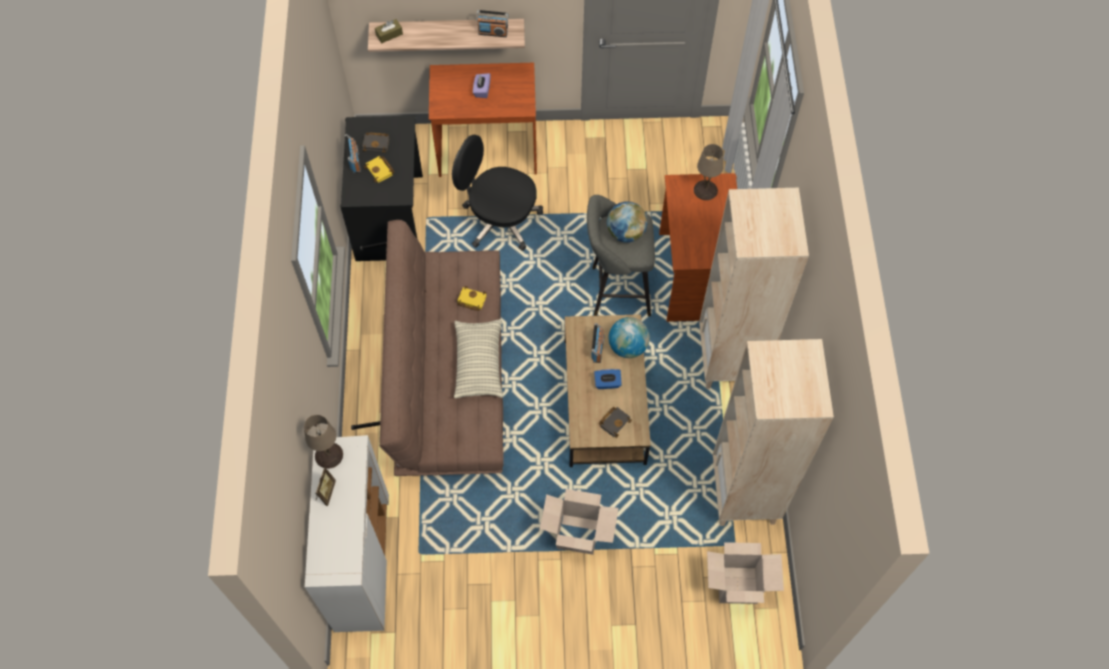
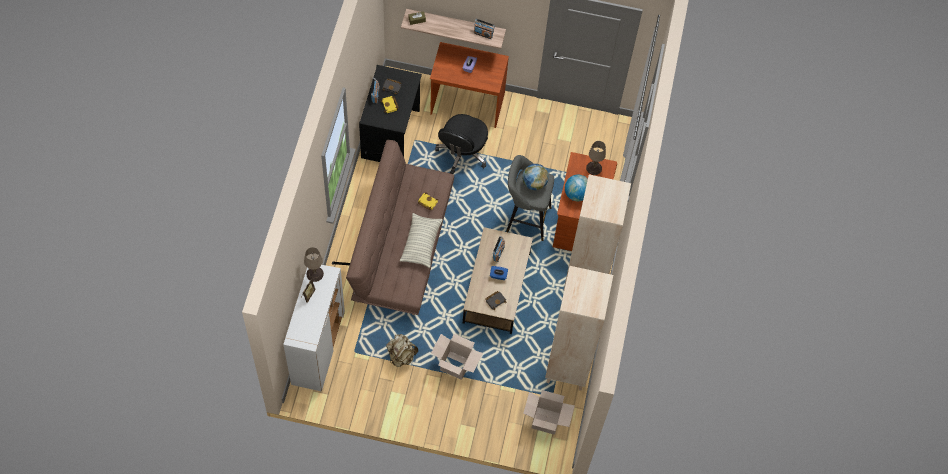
camera: 10 degrees right, 0 degrees up
(492, 541) = (401, 355): none -> beige backpack
(499, 219) = (462, 153): black office chair -> black office chair turned 105 degrees counterclockwise
(628, 346) = (518, 256): globe -> globe (576, 194)

